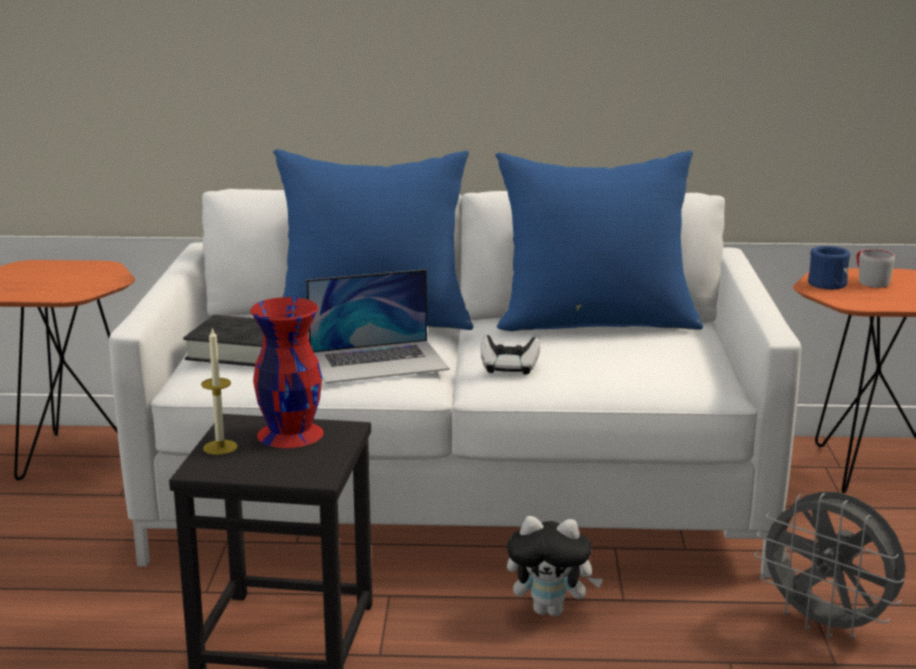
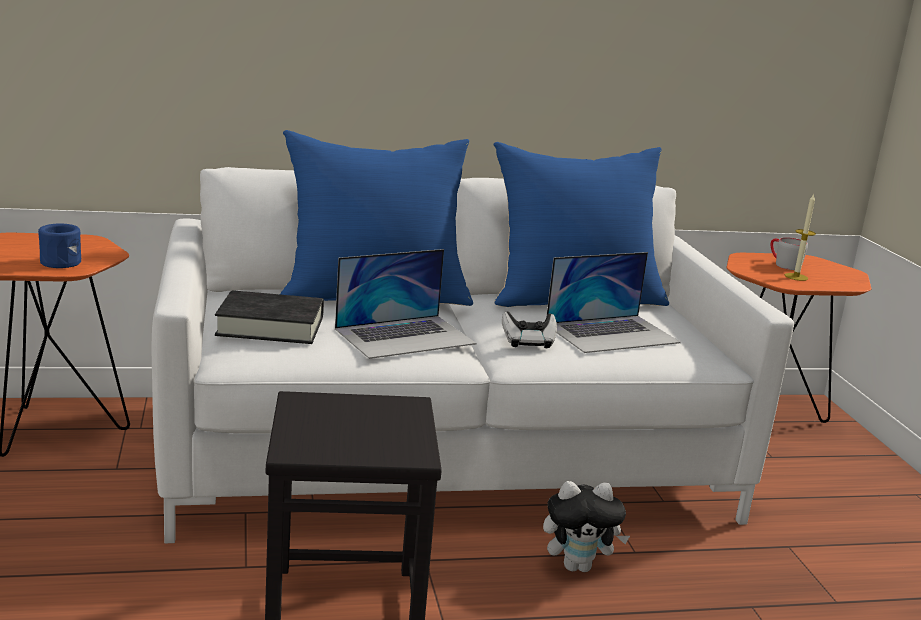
camera: 15 degrees left, 0 degrees up
(220, 447) = (300, 427): candle -> candle (796, 277)
(289, 433) = (360, 410): red vase -> none
(612, 359) = (612, 333): none -> laptop
(827, 625) = (812, 566): grey fan -> none
(828, 283) = (753, 265): blue mug -> blue mug (64, 261)

